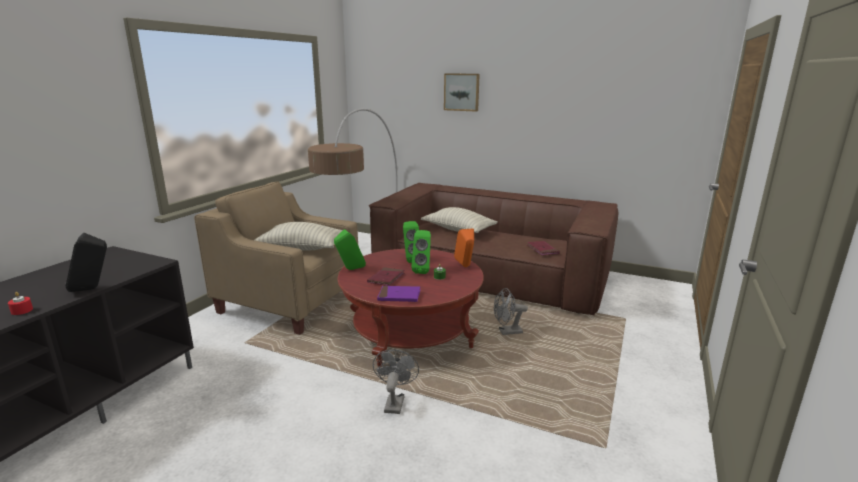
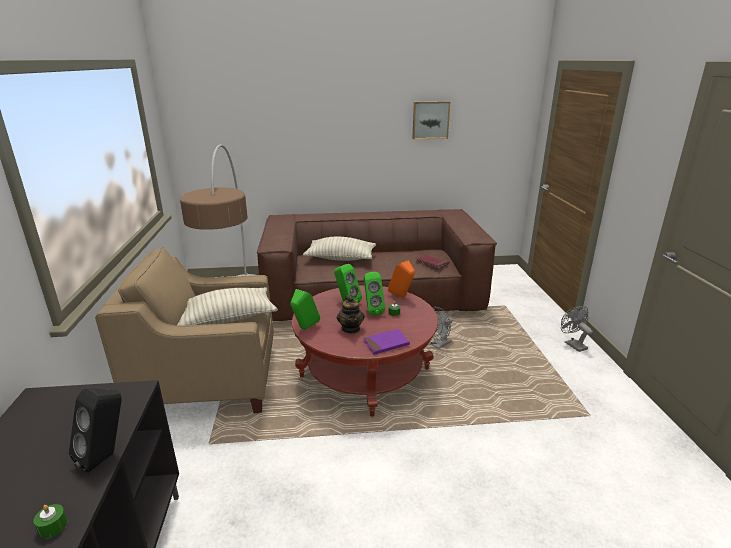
camera: 30 degrees left, 5 degrees up
(22, 310) = (53, 526): red candle -> green candle
(386, 278) = (351, 328): red book -> teapot
(394, 402) = (419, 443): grey fan -> grey fan (572, 344)
(462, 92) = (307, 117): picture -> picture (430, 120)

